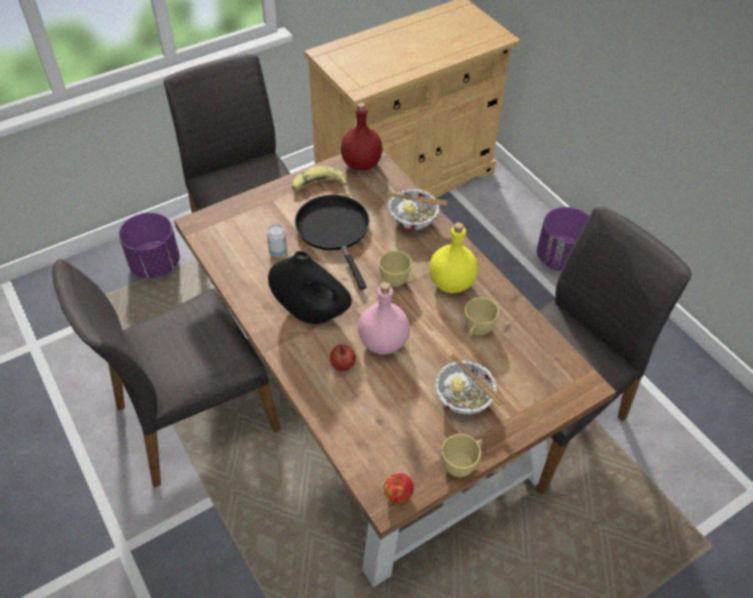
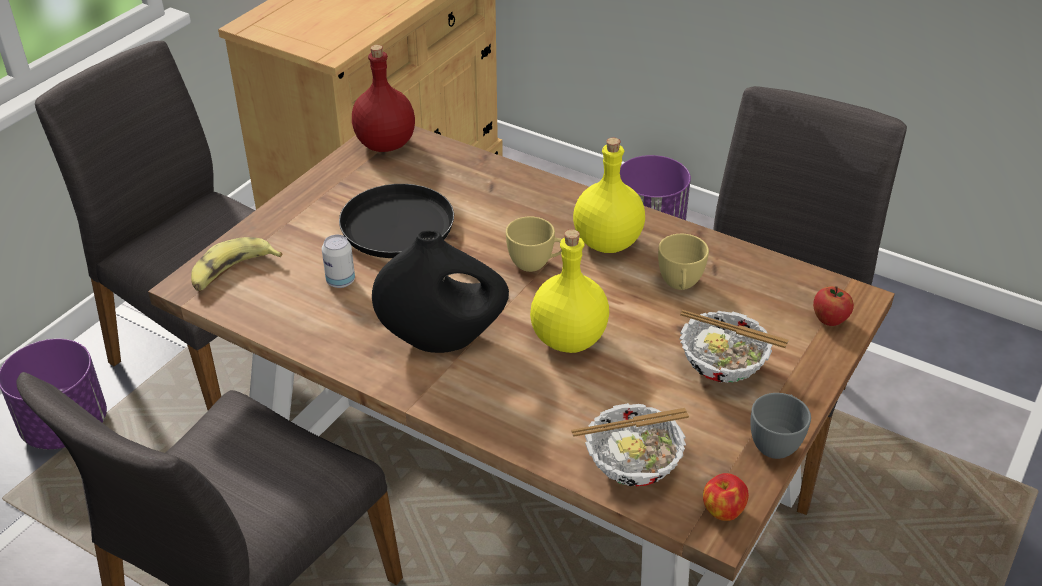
camera: 25 degrees left, 10 degrees down
(317, 185) = (341, 186): banana -> banana (232, 272)
(343, 365) = (534, 386): apple -> apple (829, 320)
(383, 341) = (567, 338): pink bottle -> yellow bottle
(413, 220) = (504, 188): bowl -> bowl (632, 465)
(462, 464) = (776, 442): yellow cup -> grey cup

